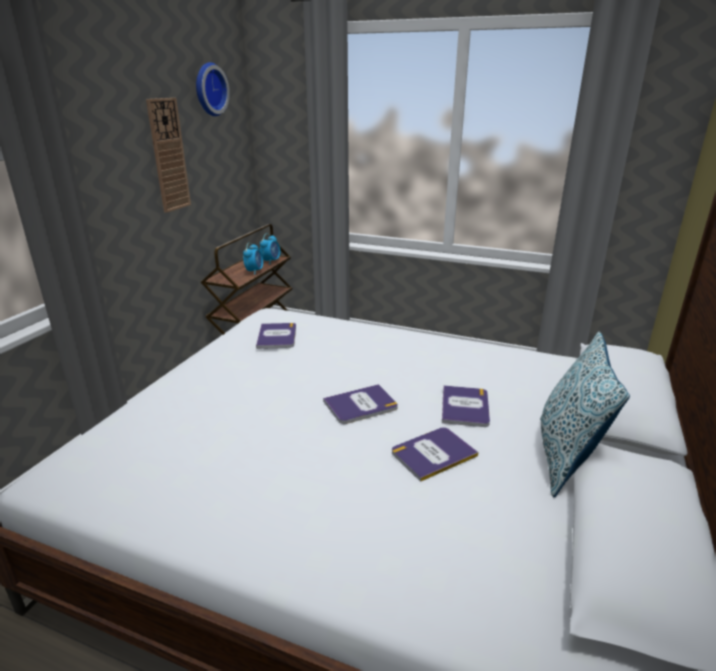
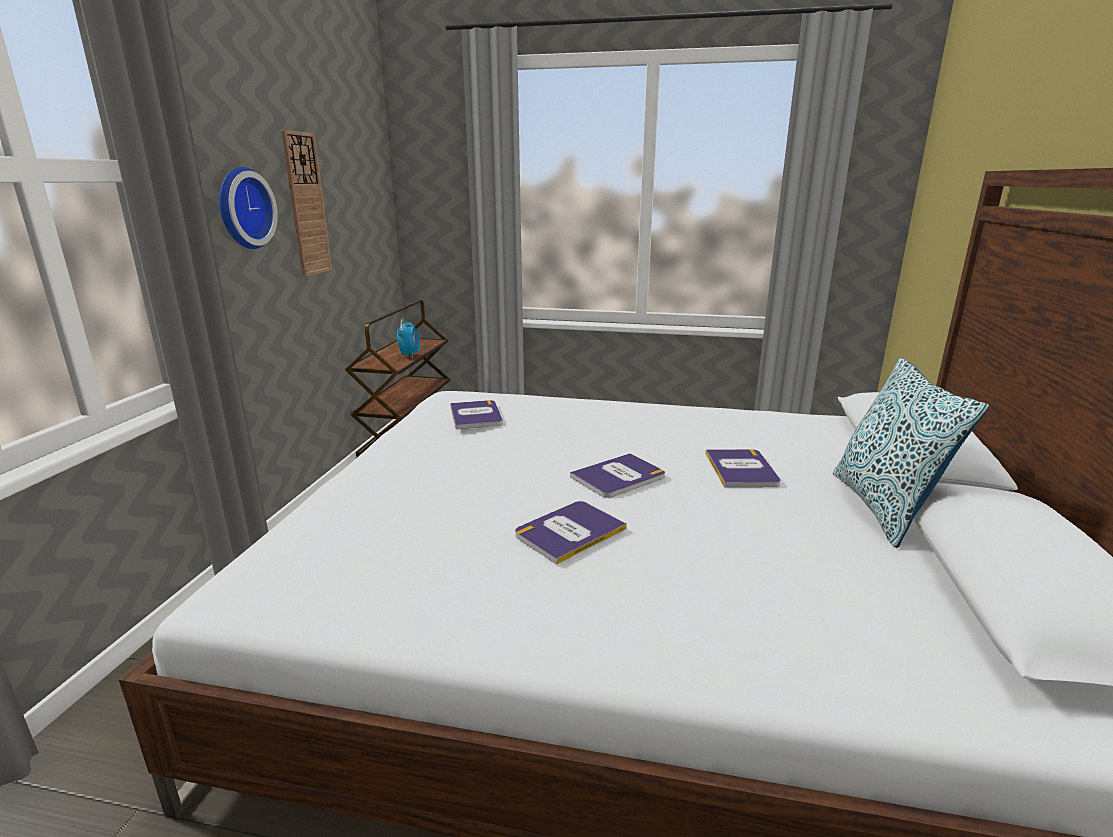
camera: 10 degrees left, 5 degrees down
(208, 89) = (348, 130): wall clock -> wall clock (242, 208)
(271, 261) = (426, 344): alarm clock -> none
(433, 454) = (733, 518): book -> book (569, 532)

